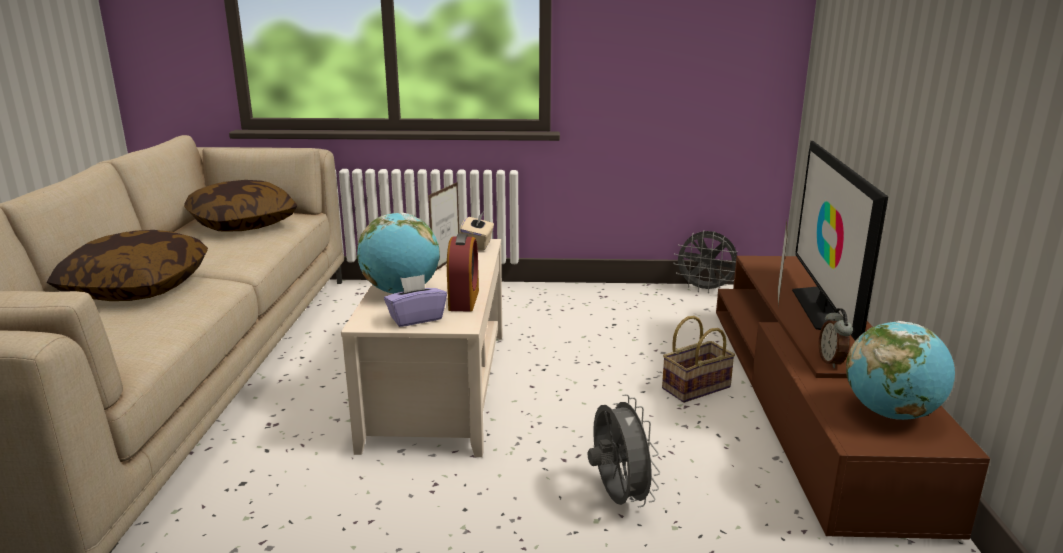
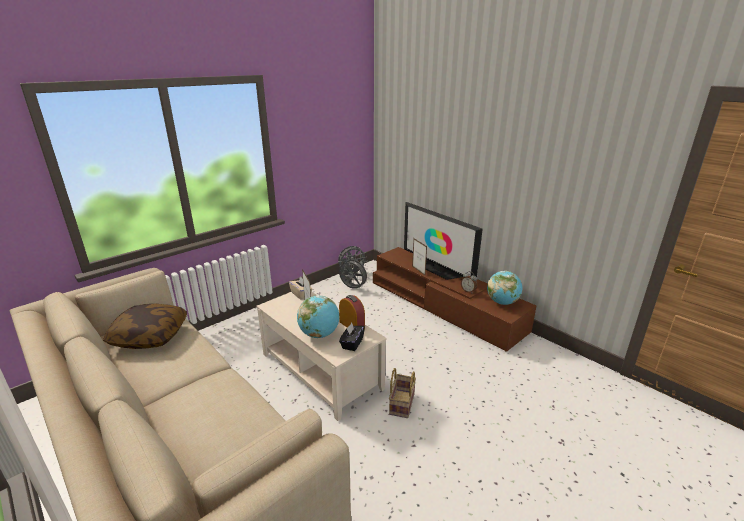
camera: 45 degrees left, 5 degrees up
(137, 288) = (184, 404): pillow -> none
(416, 318) = (352, 343): purple tissue box -> black tissue box
(617, 498) = (444, 375): grey fan -> grey fan (353, 288)
(696, 387) = (408, 319): basket -> basket (401, 403)

